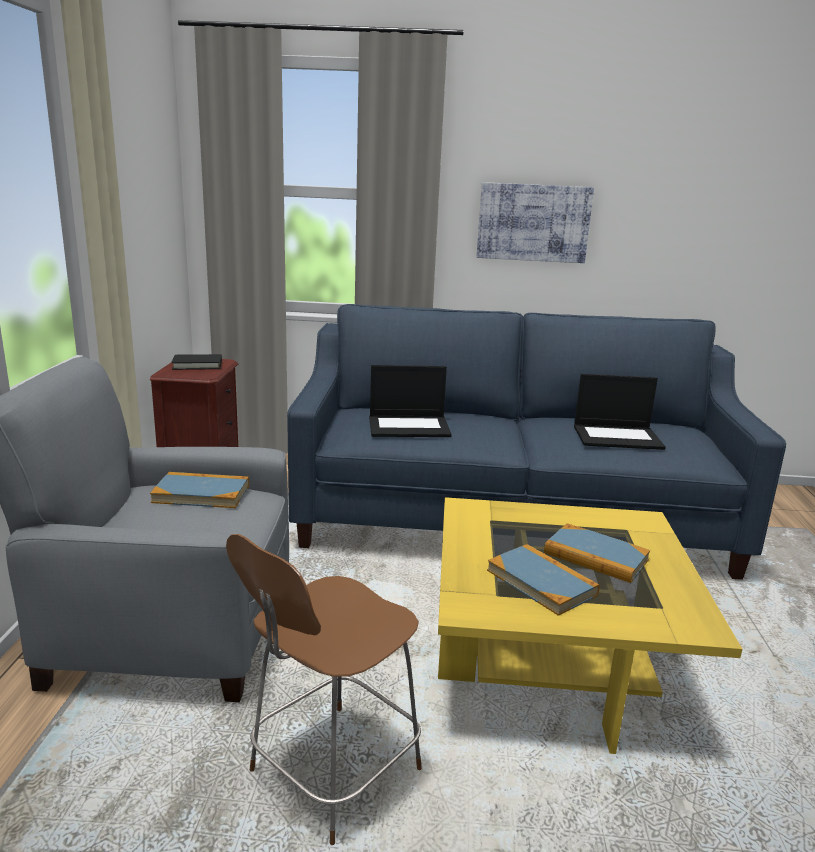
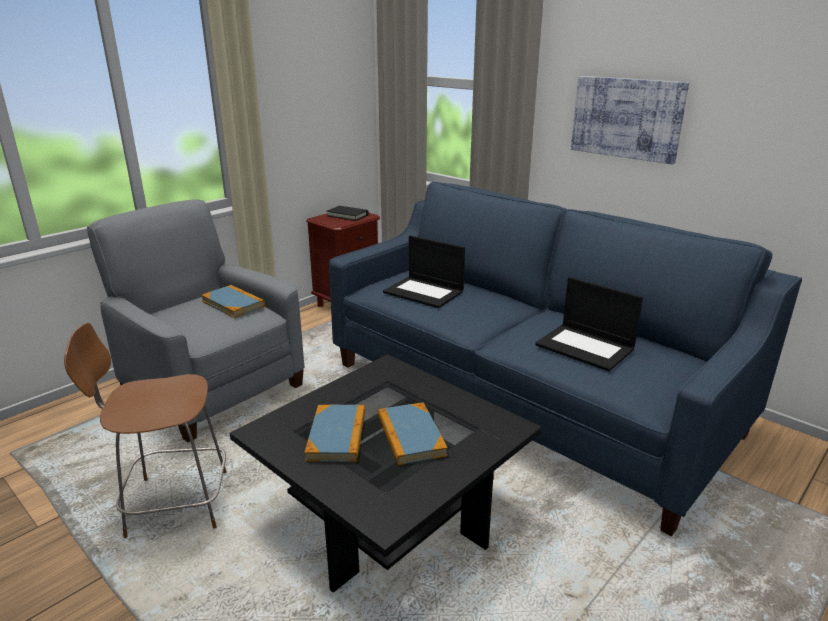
camera: 40 degrees right, 5 degrees up
(553, 663) = (388, 514): yellow coffee table -> black coffee table

